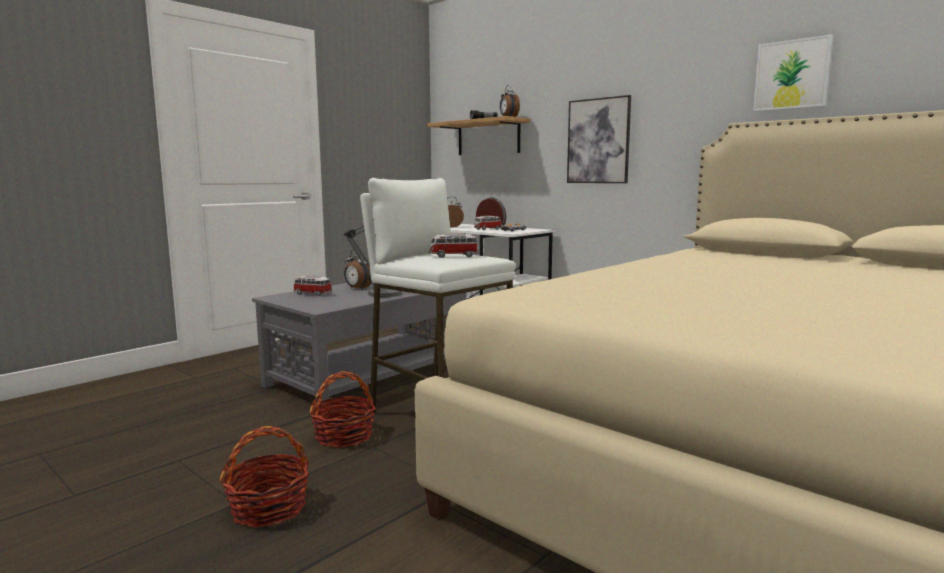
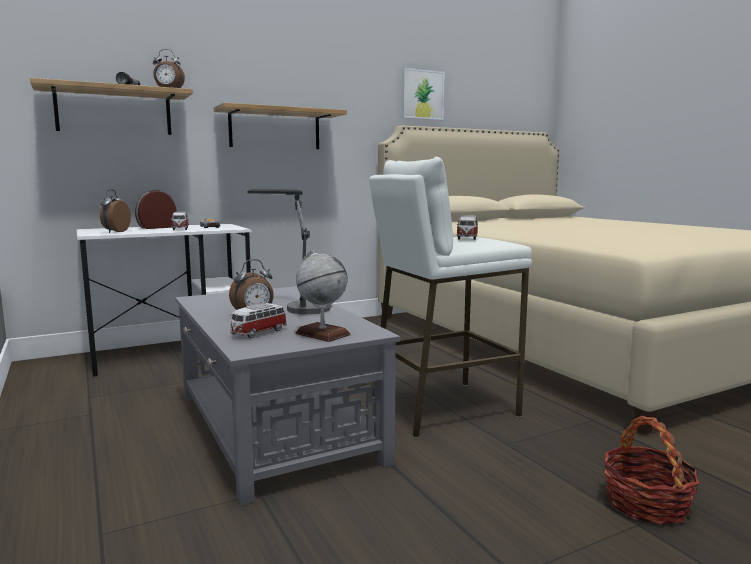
camera: 70 degrees left, 0 degrees up
(313, 302) = (322, 334): none -> globe
(344, 436) = (475, 455): basket -> none
(598, 141) = (275, 129): picture -> shelf

